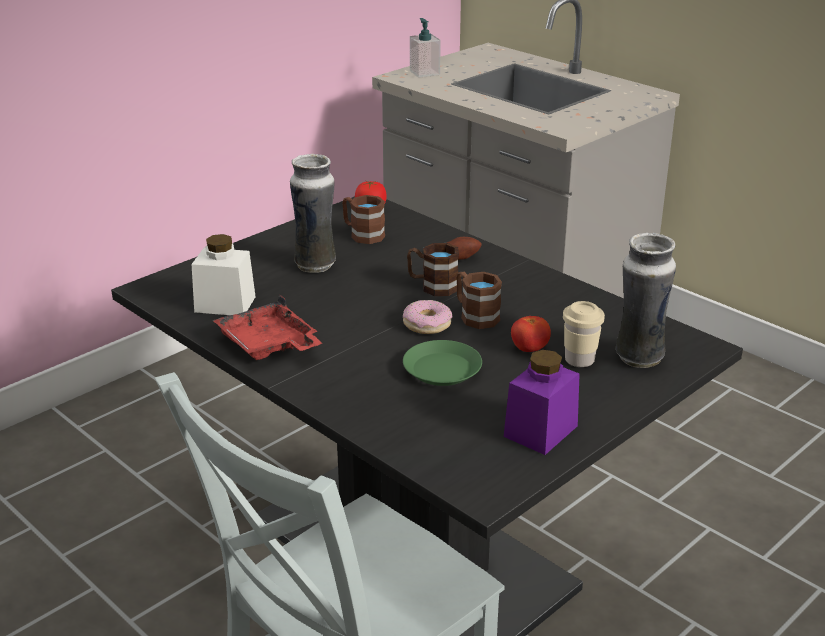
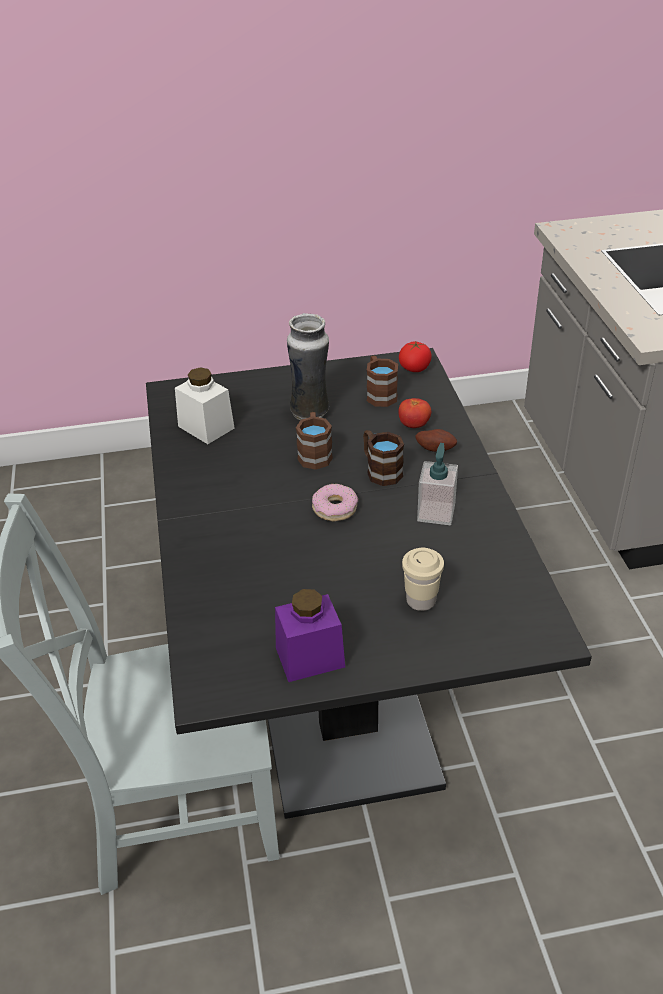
camera: 35 degrees right, 10 degrees up
(269, 345) = (197, 479): red tray -> none
(424, 73) = (590, 230): soap dispenser -> soap dispenser (436, 512)
(442, 369) = (299, 559): green plate -> none
(475, 315) = (382, 515): brown mug -> brown mug (314, 453)
(529, 349) = (390, 570): tomato -> tomato (414, 425)
(638, 358) = (476, 622): vase -> none

